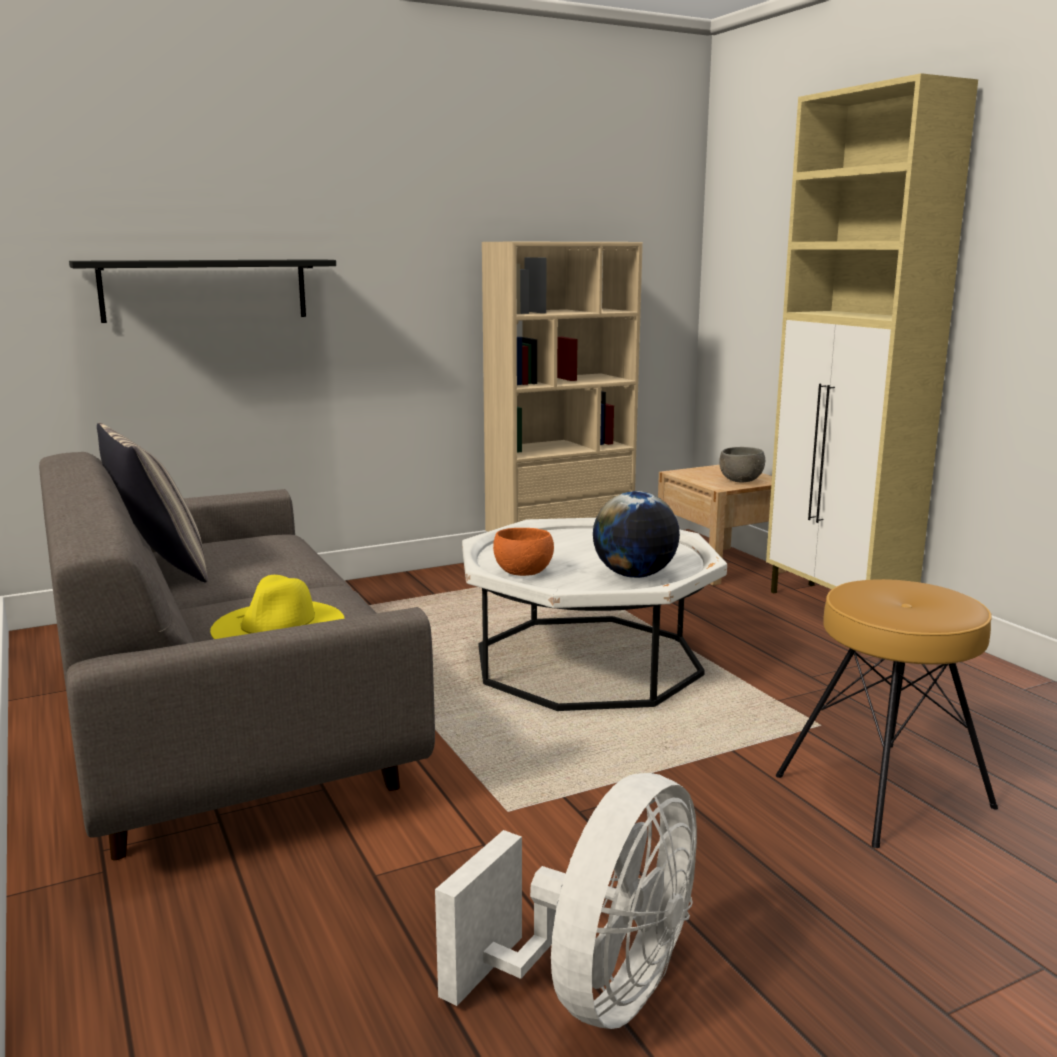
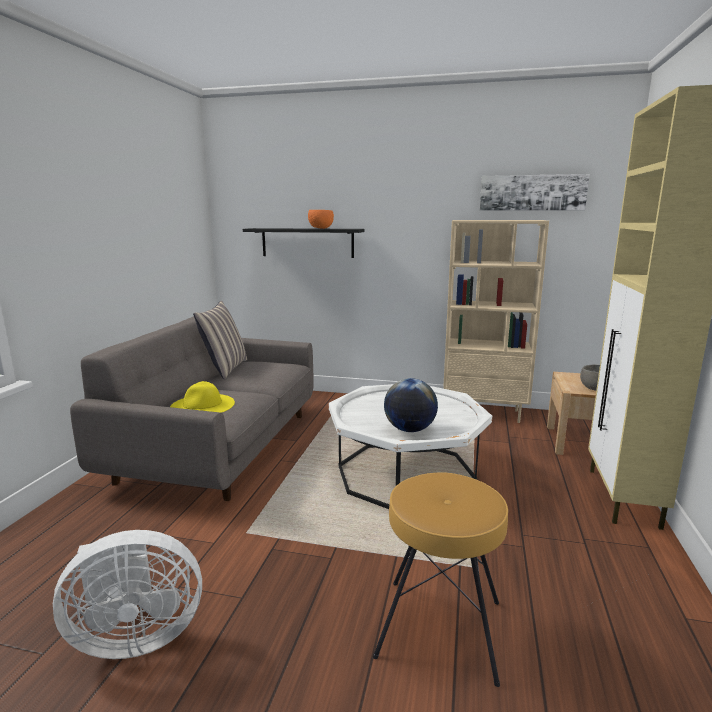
camera: 40 degrees right, 0 degrees up
(524, 573) = (359, 412): orange bowl -> orange bowl (321, 228)
(585, 199) = (532, 193): none -> picture

